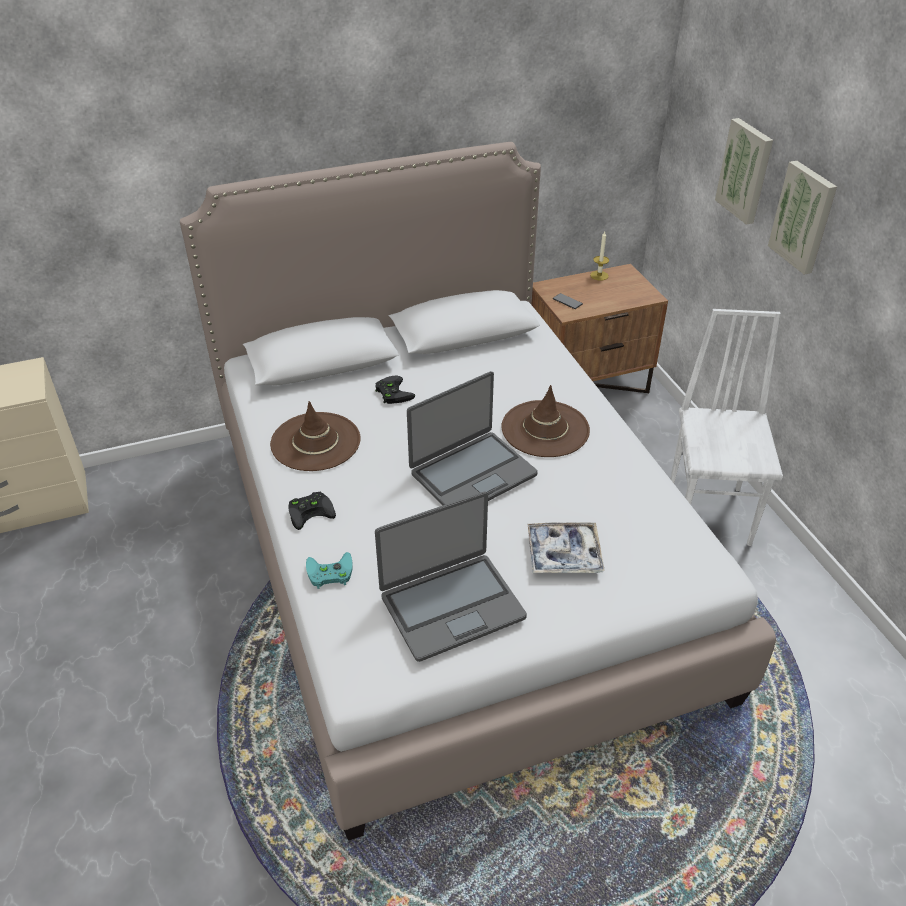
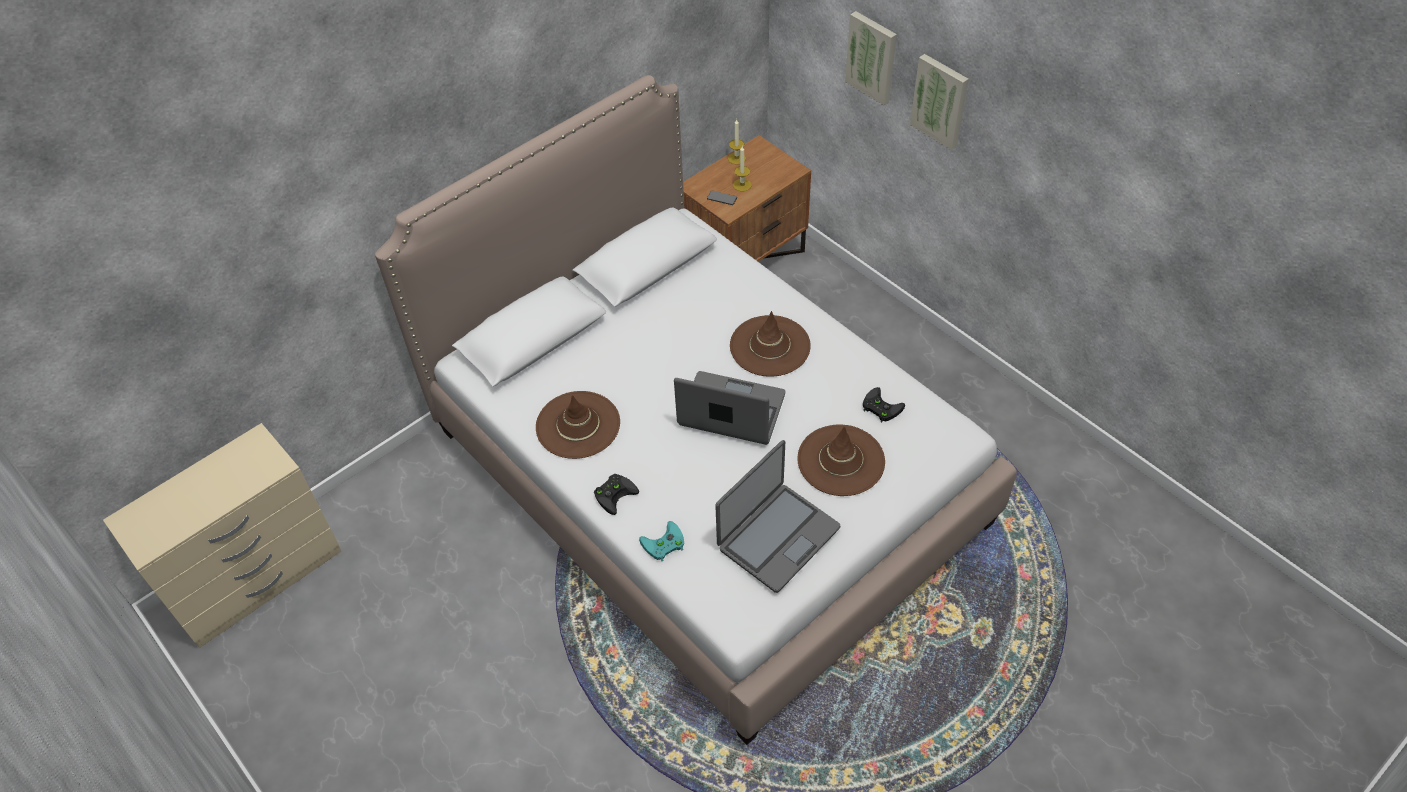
camera: 20 degrees left, 10 degrees up
(392, 392) = (616, 351): black game controller -> black game controller (880, 407)
(472, 473) = (731, 411): laptop -> laptop turned 105 degrees counterclockwise
(563, 554) = (840, 460): tray -> brown hat
(593, 296) = (742, 185): none -> candle
(710, 513) = (905, 360): white chair -> none

